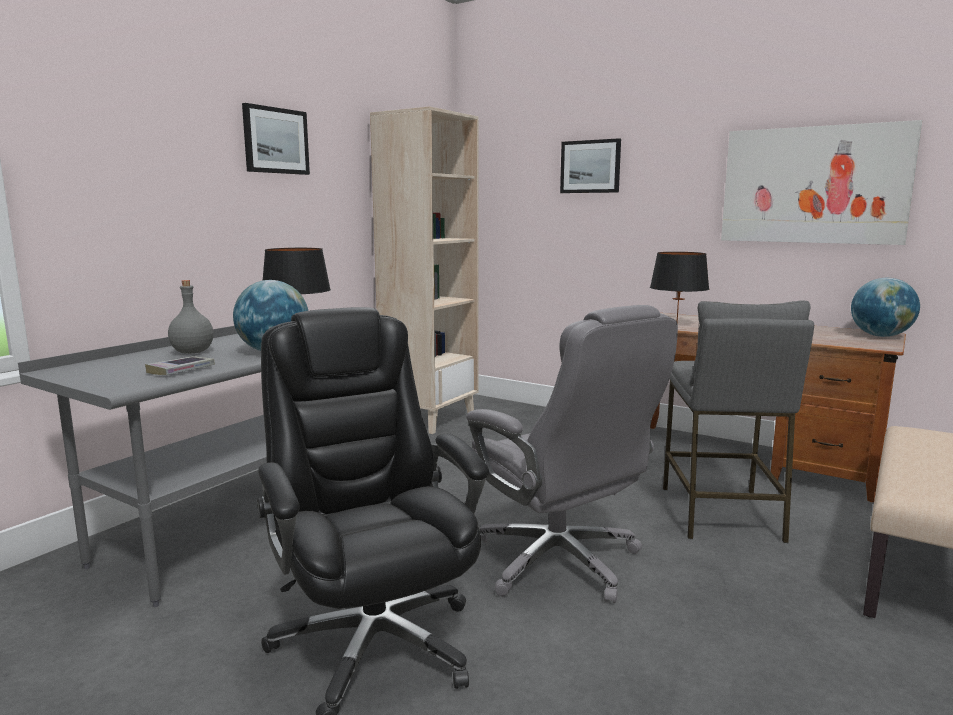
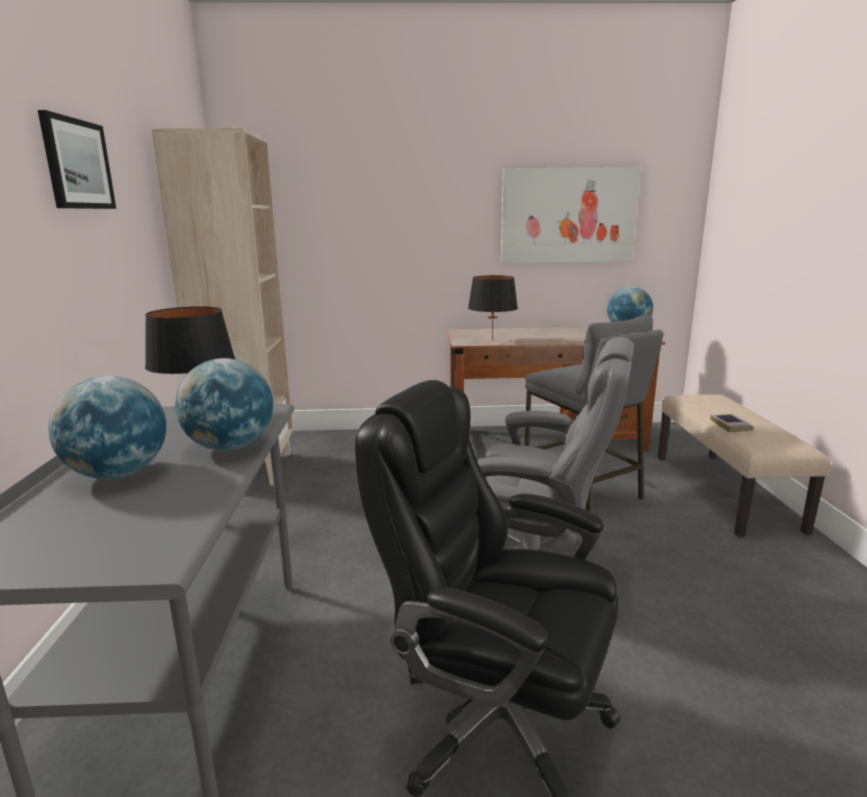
camera: 35 degrees left, 5 degrees up
(181, 370) = (176, 506): book -> book (730, 426)
(192, 352) = (118, 474): grey bottle -> globe
(590, 166) = (374, 196): picture -> none

